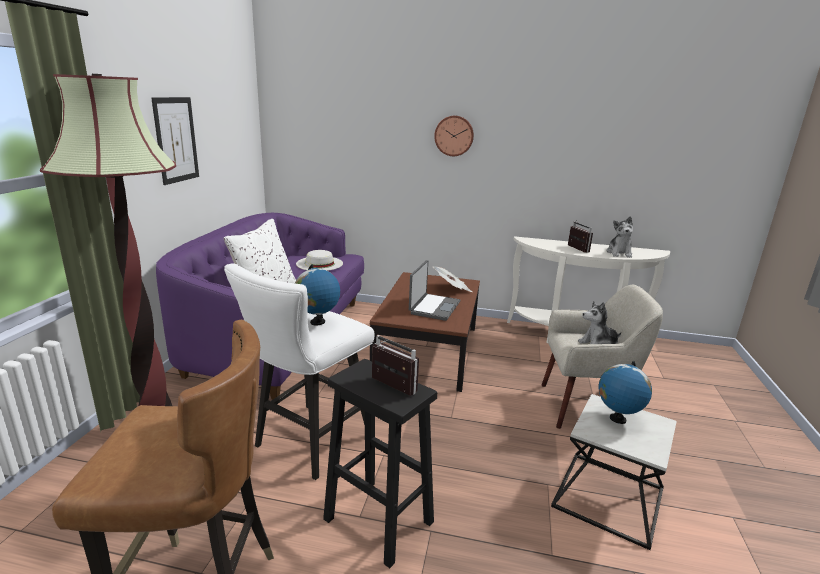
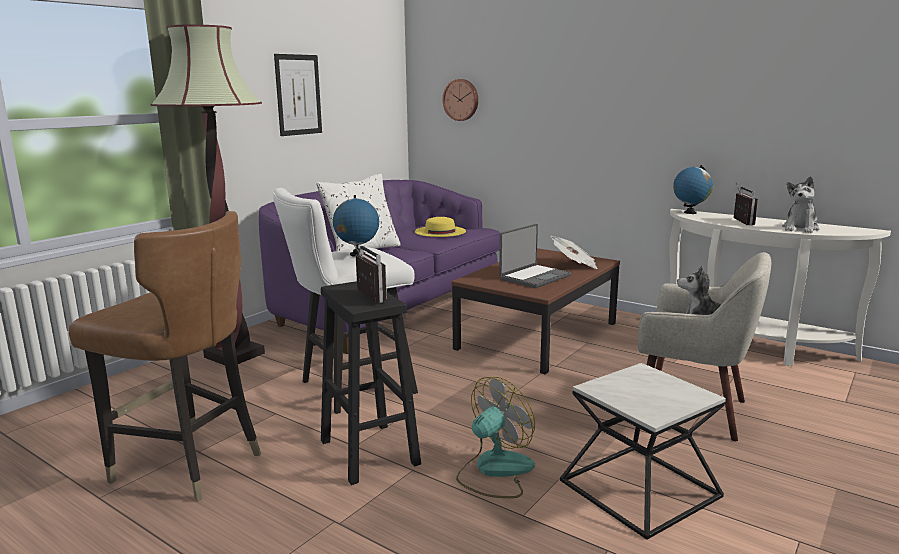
camera: 25 degrees right, 5 degrees down
(319, 263) = (440, 231): white hat -> yellow hat
(454, 136) = (600, 86): wall clock -> wall clock (461, 100)
(497, 511) = (494, 471): none -> fan
(617, 419) = (646, 385): globe -> globe (690, 212)

